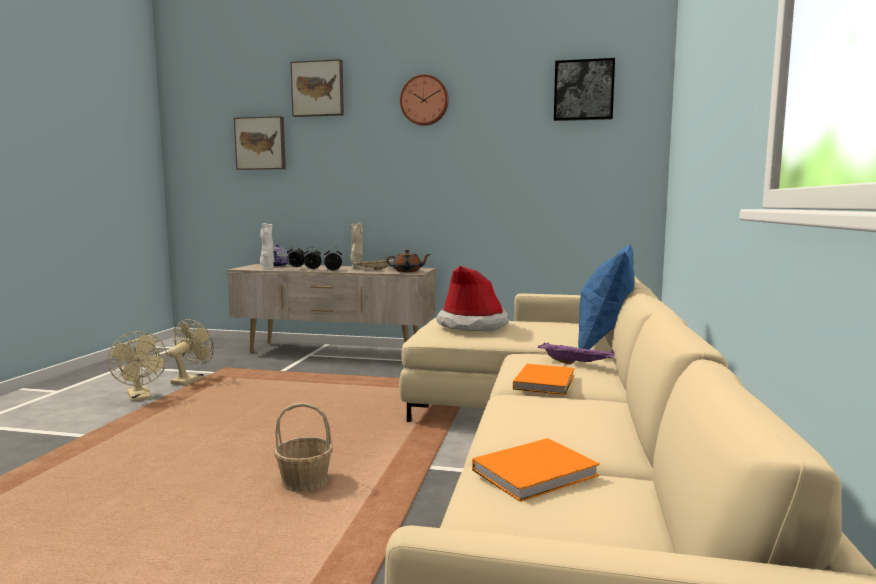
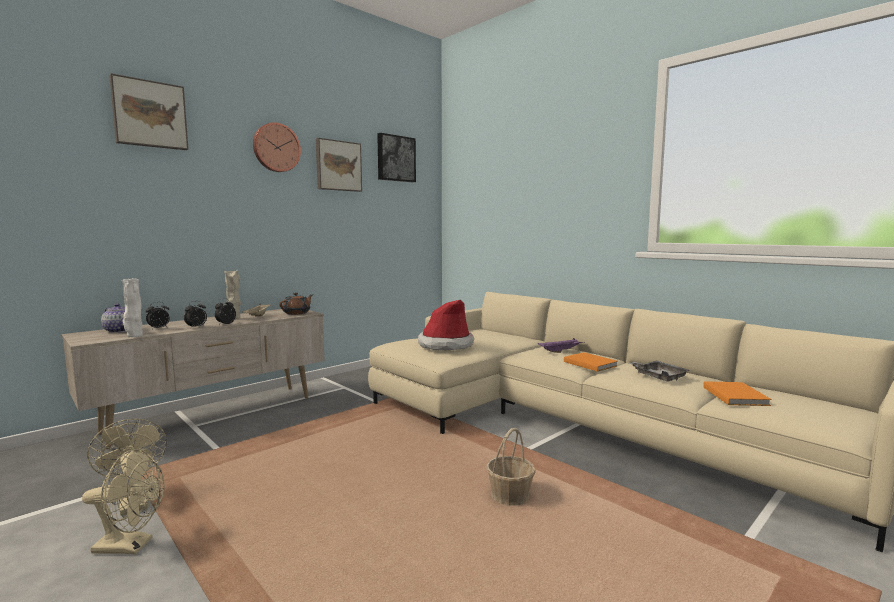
camera: 55 degrees left, 0 degrees up
(261, 143) = (59, 172): picture -> picture (338, 166)
(554, 419) = (658, 376): none -> grey tray
(604, 345) = (530, 339): blue pillow -> none

